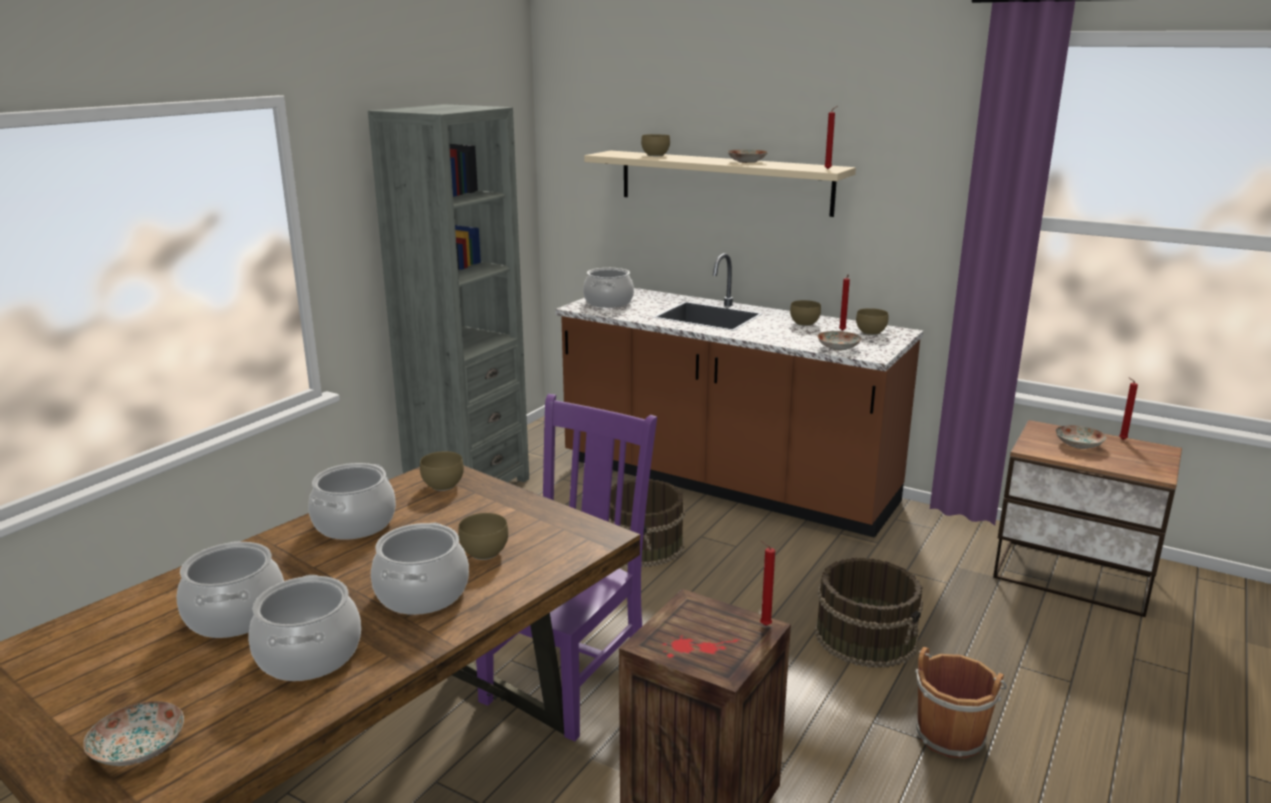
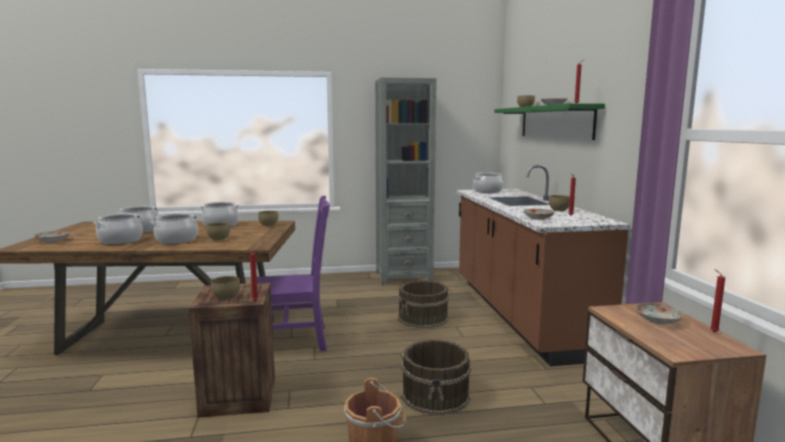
camera: 50 degrees right, 10 degrees down
(724, 182) = (555, 122): beige shelf -> green shelf
(871, 333) = (586, 219): brown bowl -> brown bowl (225, 298)

